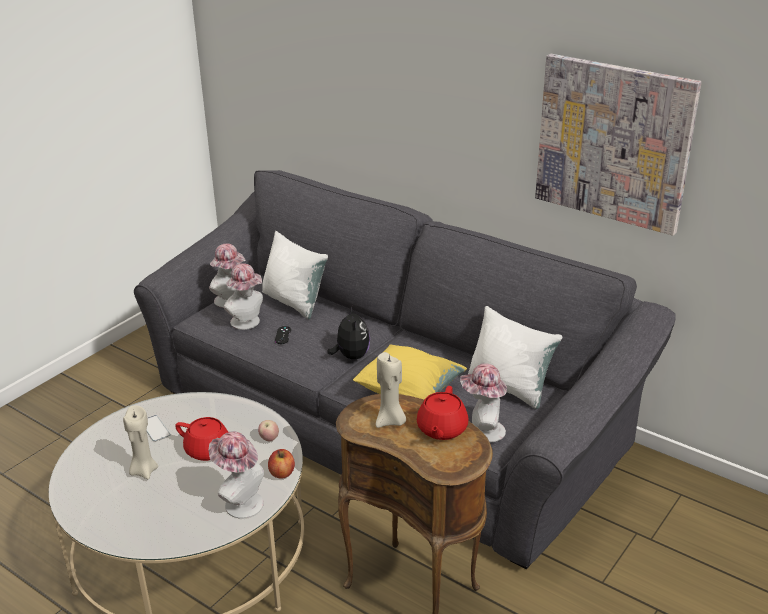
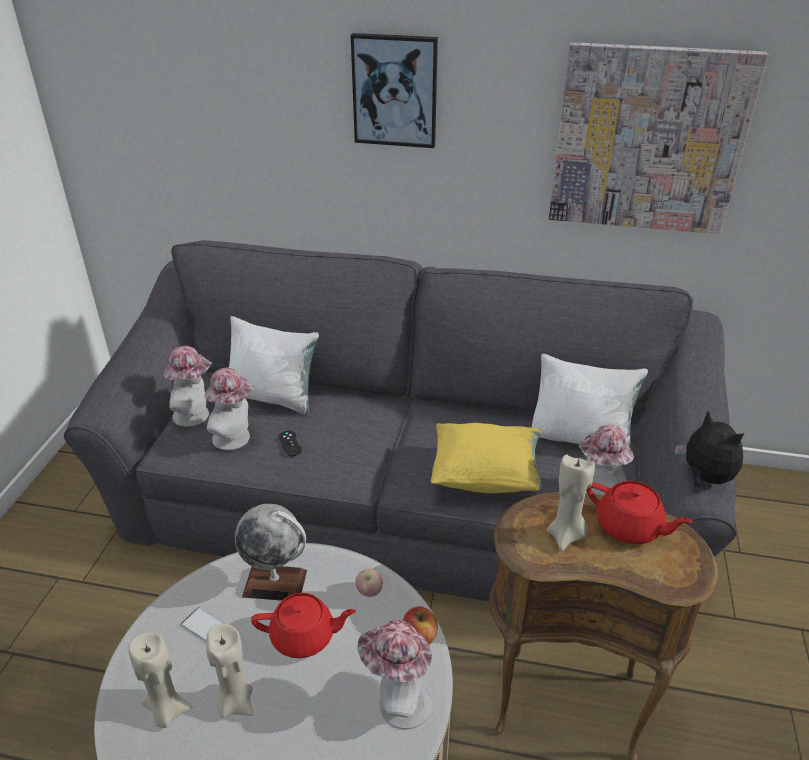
camera: 25 degrees left, 5 degrees up
(103, 462) = (166, 711): none -> beige candle
(212, 416) = (275, 583): none -> globe
(351, 356) = (384, 447): plush toy -> plush toy (704, 478)
(426, 74) = (395, 91): none -> picture
(441, 429) = (629, 527): red teapot -> red teapot turned 45 degrees counterclockwise

